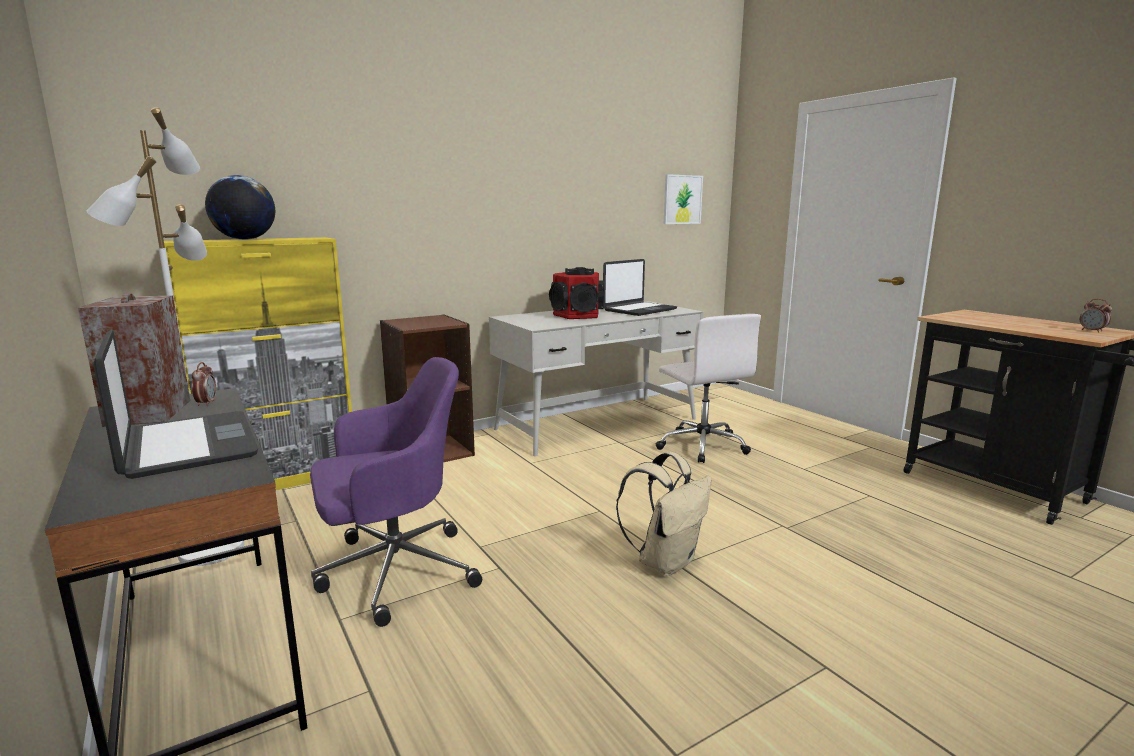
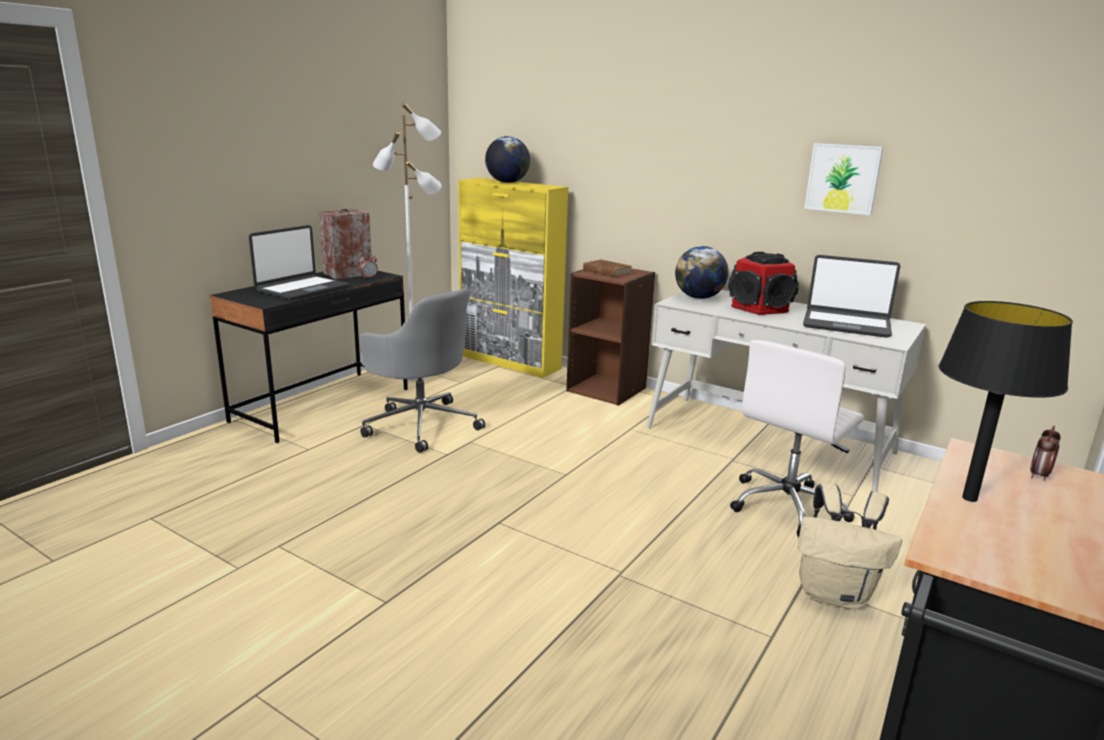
camera: 65 degrees right, 5 degrees up
(393, 571) = (421, 424): purple office chair -> grey office chair
(420, 322) = (607, 272): none -> brown book
(530, 321) = (699, 298): none -> globe
(666, 561) = (501, 515): beige backpack -> beige backpack (835, 595)
(682, 199) = (1030, 187): picture -> picture (842, 178)
(1009, 326) = (969, 498): none -> black table lamp
(1092, 331) = (1052, 573): alarm clock -> alarm clock (1039, 476)

